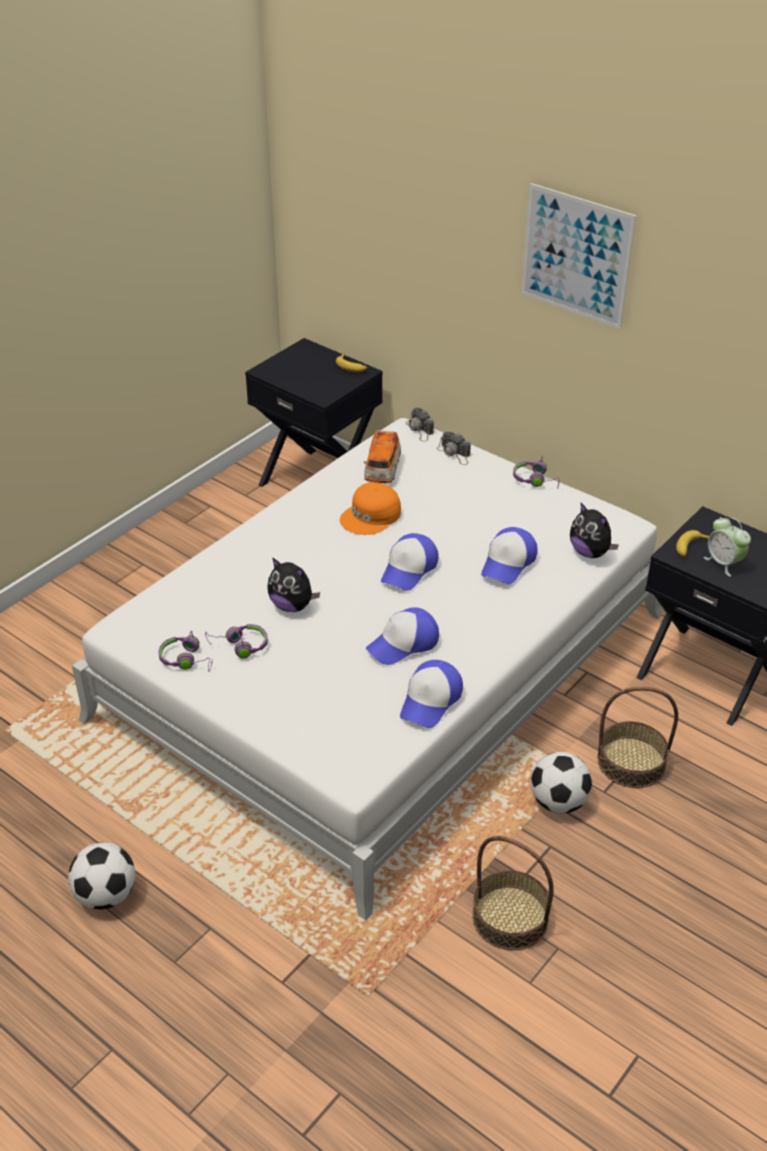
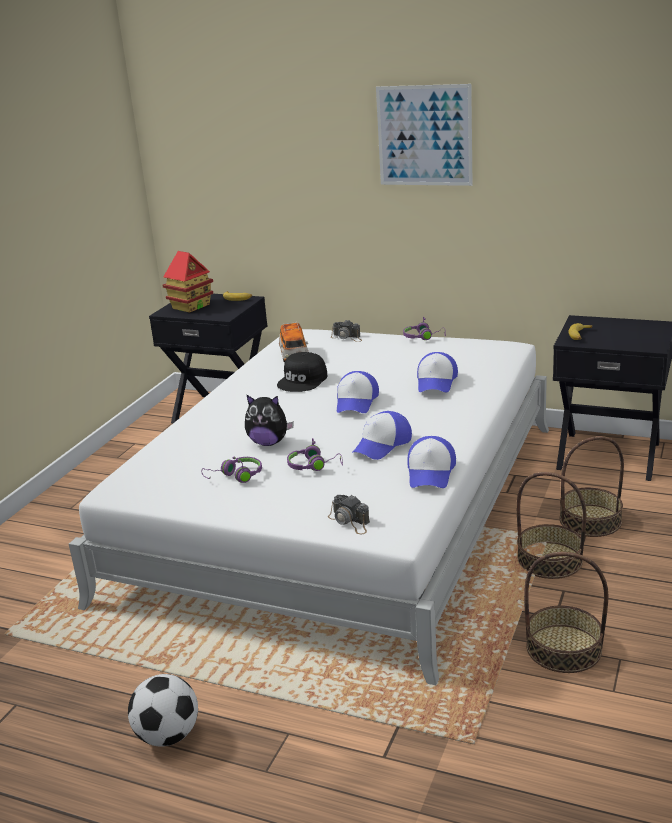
camera: 15 degrees left, 15 degrees down
(187, 660) = (191, 495): purple headphones -> purple headphones (314, 466)
(296, 367) = (191, 306): none -> toy house
(371, 516) = (303, 380): orange cap -> black cap
(419, 430) = (309, 331): camera -> camera (350, 521)
(558, 802) = (549, 560): football -> basket
(590, 552) = (496, 365): plush toy -> none
(723, 563) = (612, 338): alarm clock -> none

